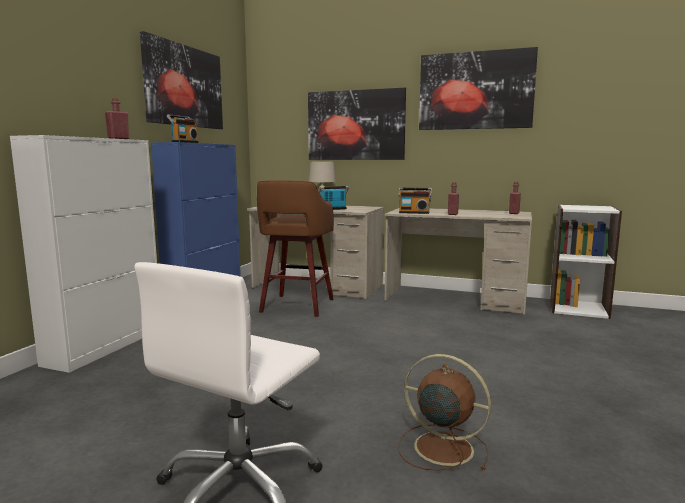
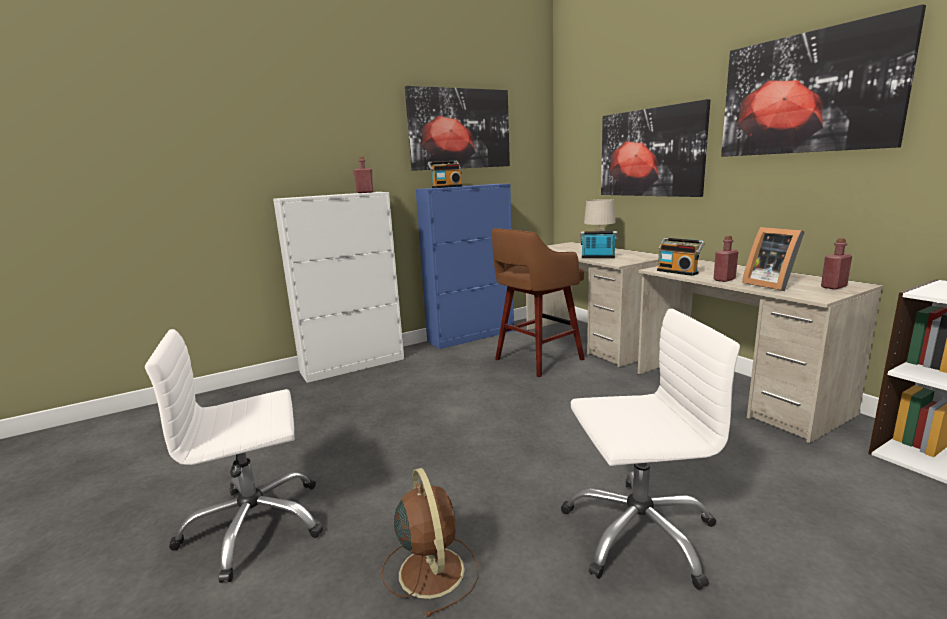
camera: 40 degrees right, 5 degrees up
(483, 214) = (770, 285): none -> picture frame
(517, 379) = (638, 532): none -> white office chair

